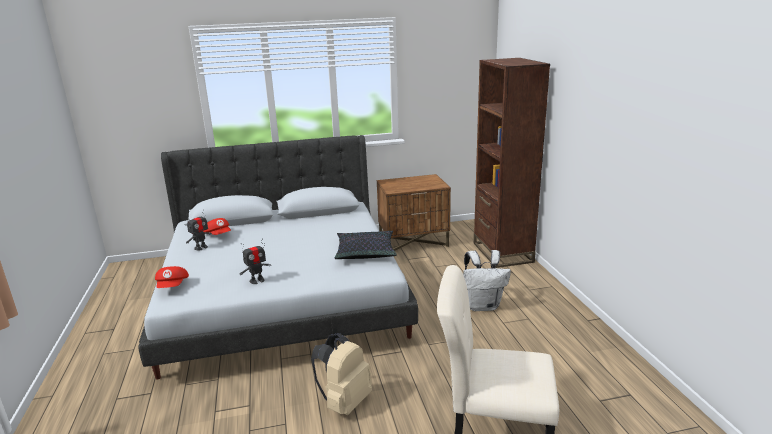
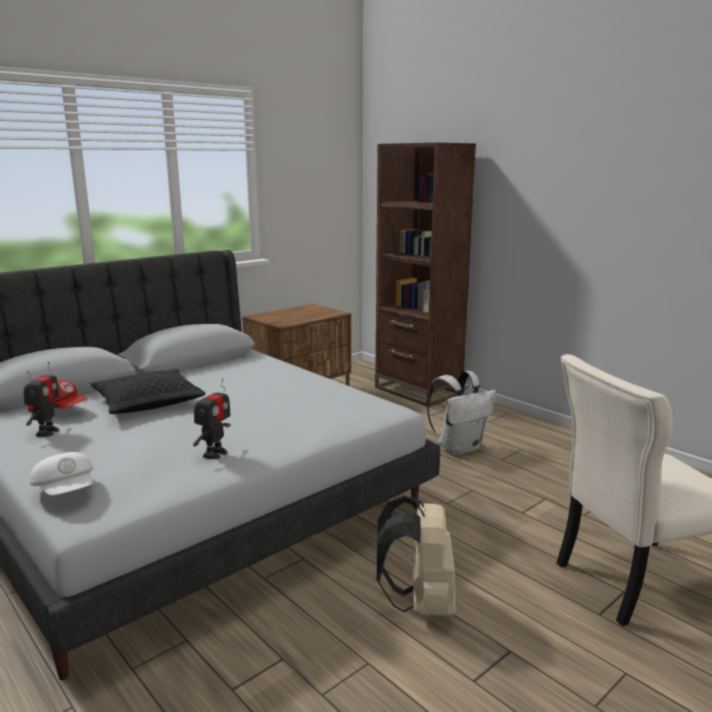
camera: 30 degrees left, 5 degrees down
(173, 286) = (67, 492): red cap -> white cap
(365, 252) = (330, 394): black pillow -> black pillow (148, 403)

